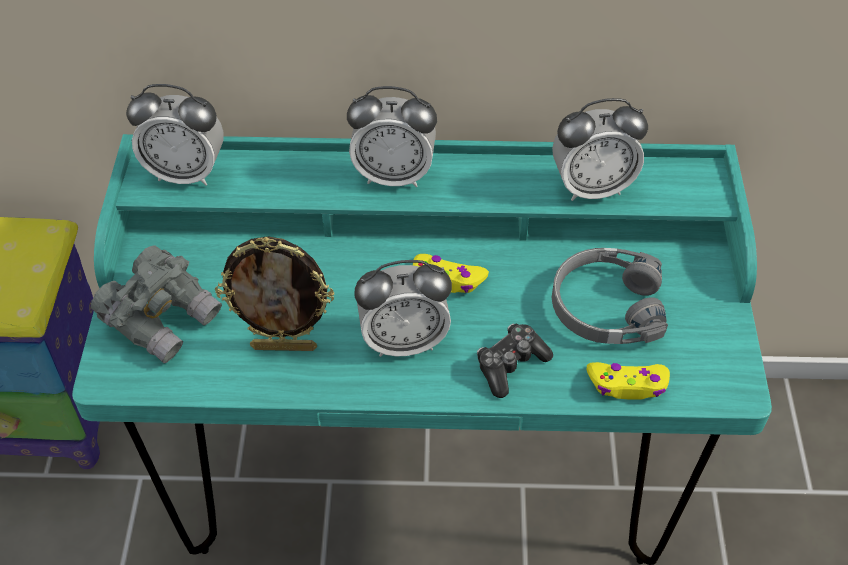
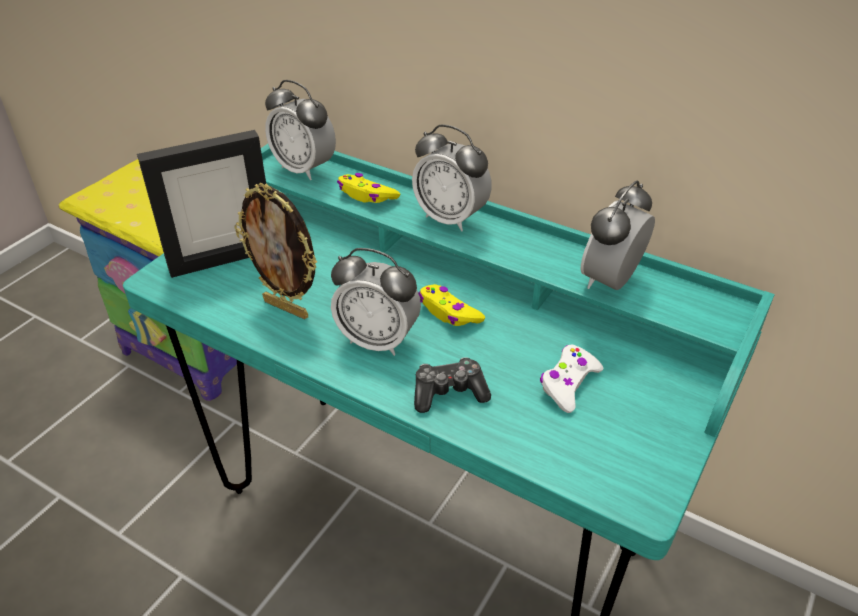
camera: 30 degrees right, 10 degrees down
(162, 318) = (222, 258): grey binoculars -> picture frame
(592, 187) = (610, 281): alarm clock -> alarm clock turned 105 degrees clockwise
(605, 306) = (568, 384): grey headphones -> white game controller
(627, 385) = (541, 452): yellow game controller -> yellow game controller (367, 195)

